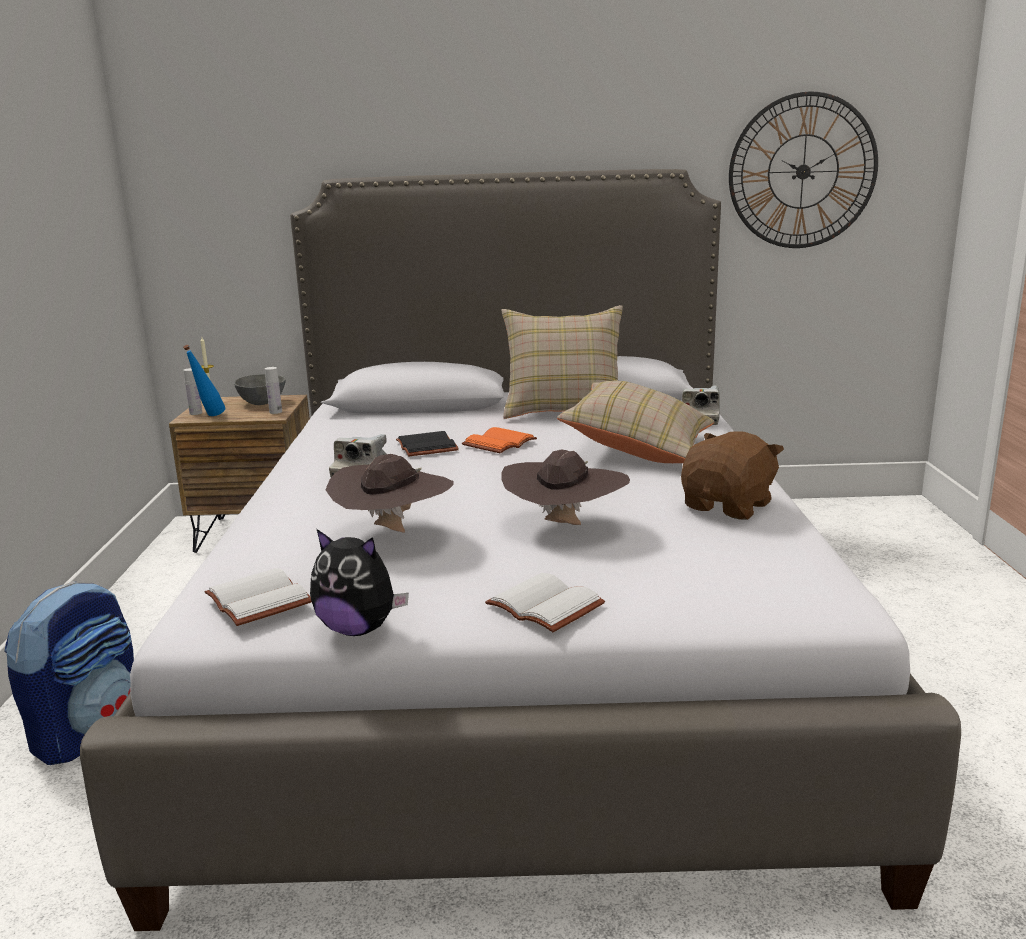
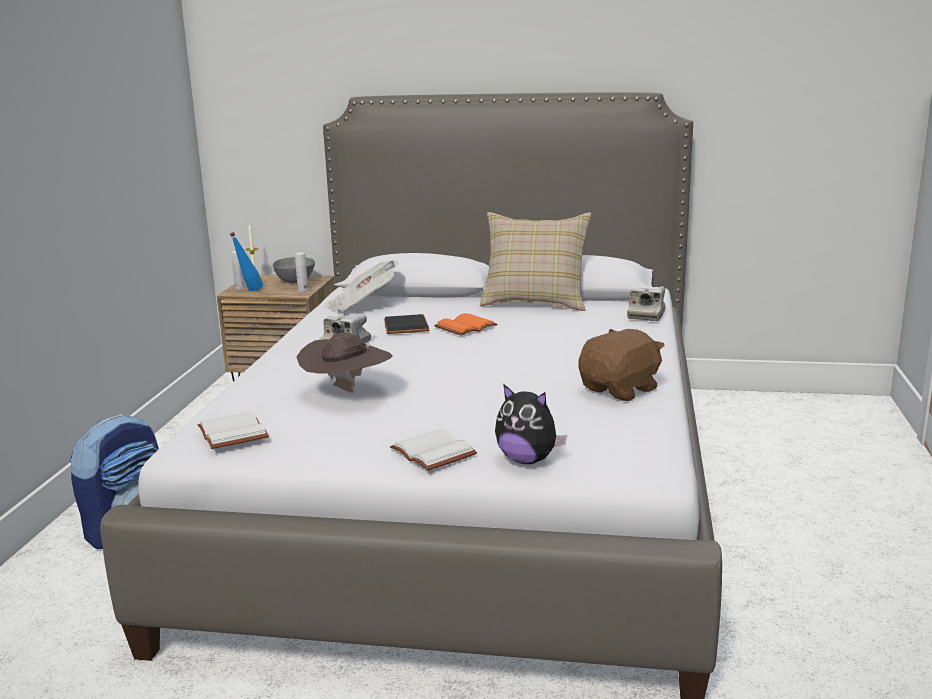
camera: 10 degrees right, 0 degrees up
(358, 629) = (295, 458): plush toy -> plush toy (527, 460)
(360, 425) = (362, 305): none -> newspaper
(564, 527) = (480, 397): brown hat -> none
(639, 449) = (578, 338): beige pillow -> none
(803, 171) = (773, 94): wall clock -> none

